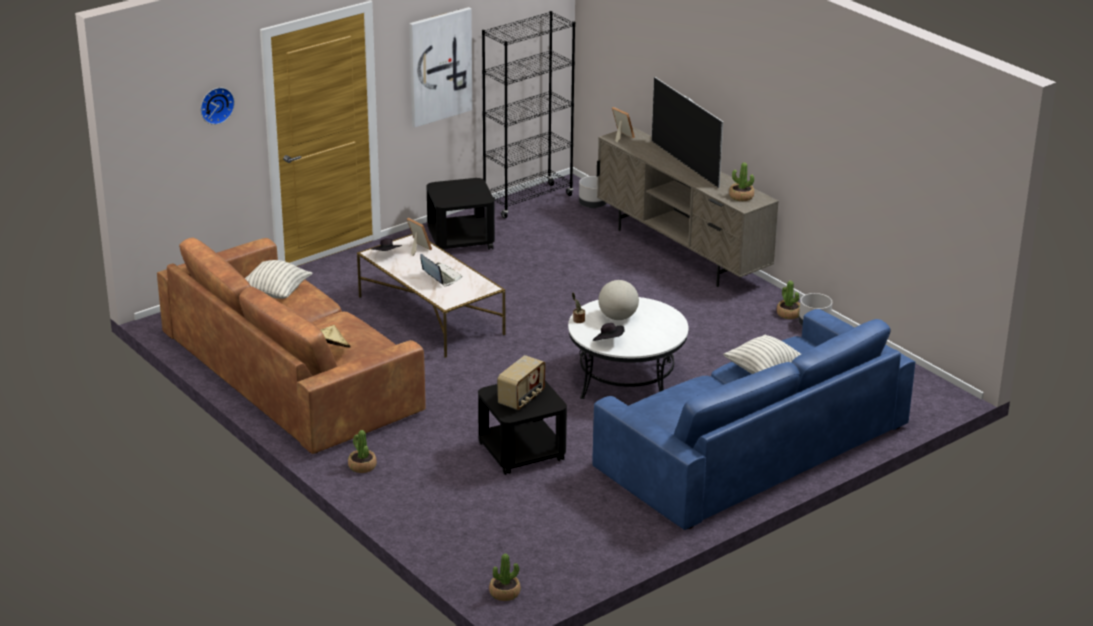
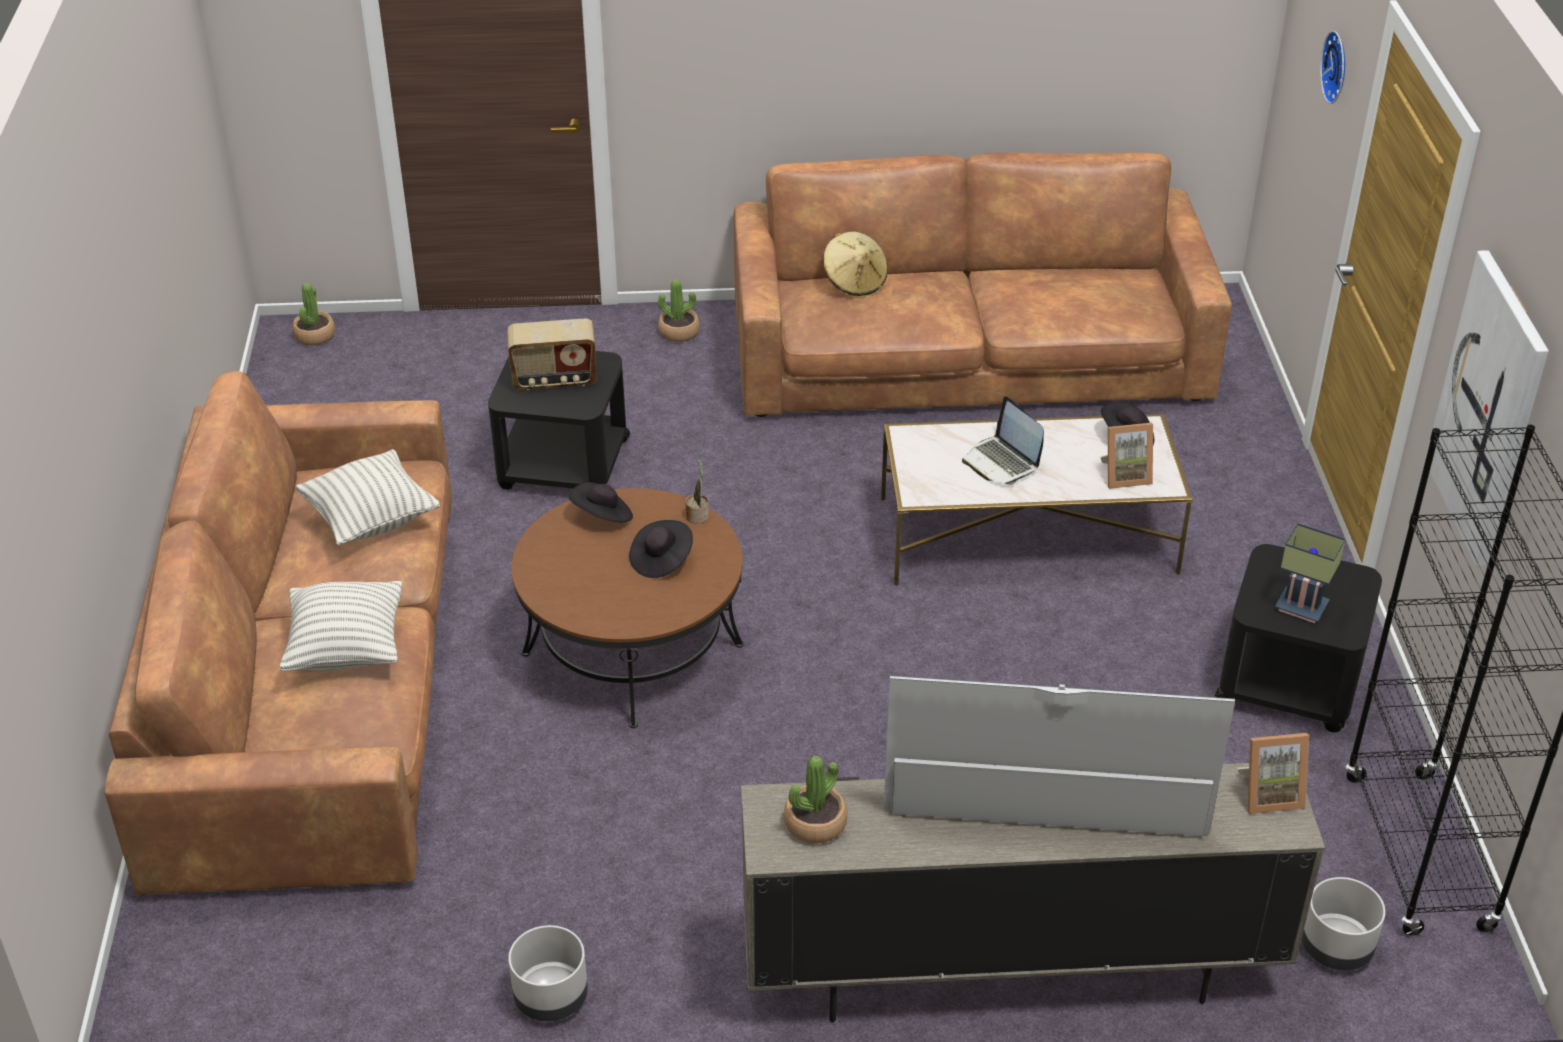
camera: 125 degrees right, 10 degrees up
(275, 293) = (1074, 292): pillow -> pillow (371, 520)
(440, 276) = (1002, 462): laptop -> laptop turned 60 degrees clockwise
(471, 192) = (1298, 608): none -> table lamp
(522, 399) = (554, 380): radio -> radio turned 75 degrees counterclockwise
(618, 317) = (661, 560): globe -> black hat
(626, 379) = (632, 649): white coffee table -> brown coffee table
(751, 447) = (315, 681): blue sofa -> brown sofa
(788, 314) = (627, 987): potted plant -> none

